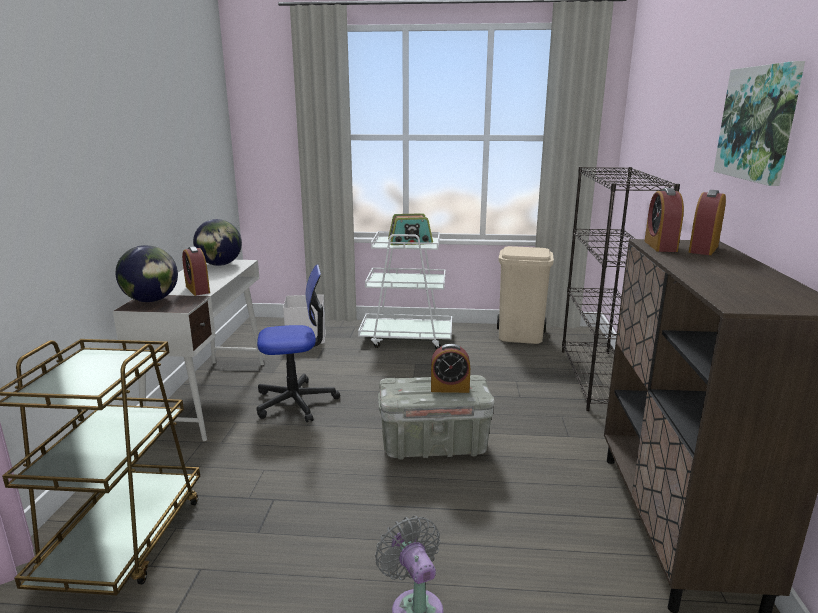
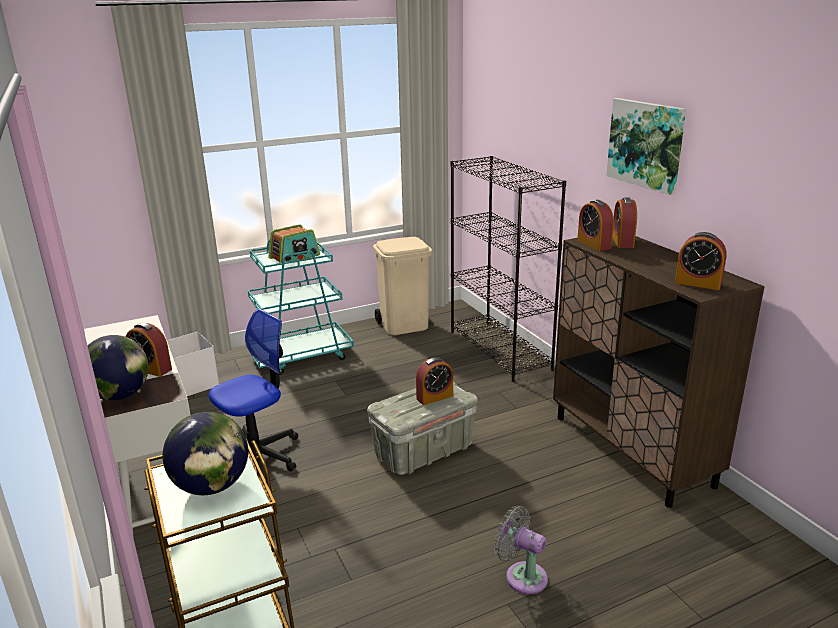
camera: 30 degrees left, 5 degrees up
(220, 264) = (123, 331): globe -> globe (211, 486)
(407, 338) = (301, 356): white cart -> turquoise cart
(750, 296) = (698, 283): none -> alarm clock

